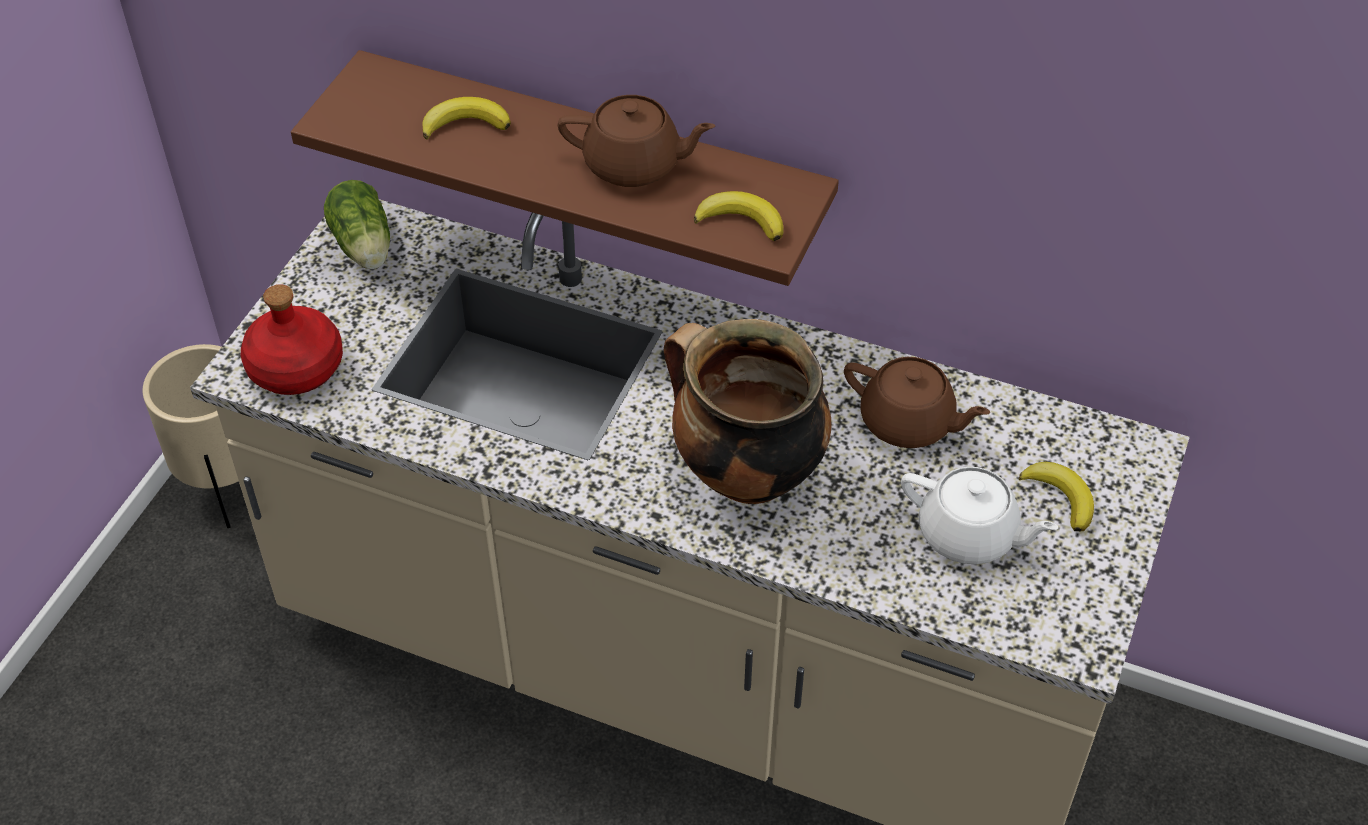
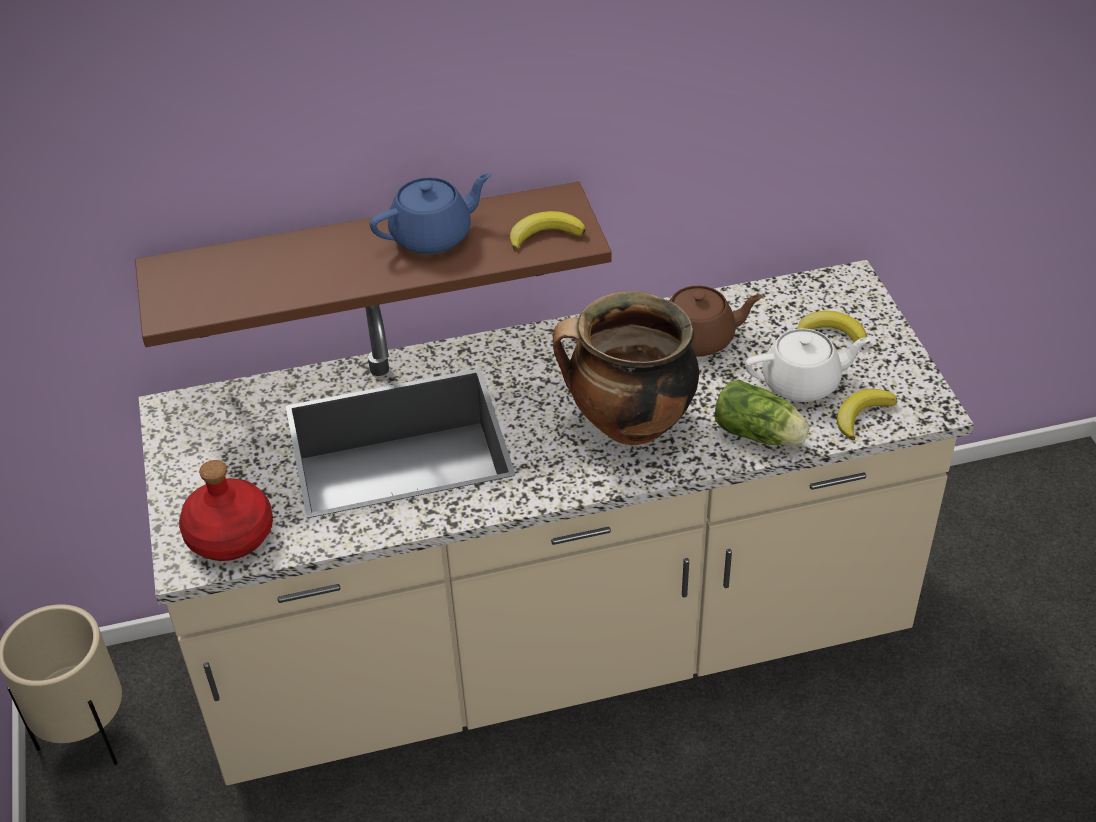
camera: 35 degrees left, 5 degrees down
(364, 248) = (198, 428): lettuce -> lettuce (761, 435)
(465, 123) = (278, 267): banana -> banana (861, 415)
(634, 165) = (433, 236): brown teapot -> blue teapot

